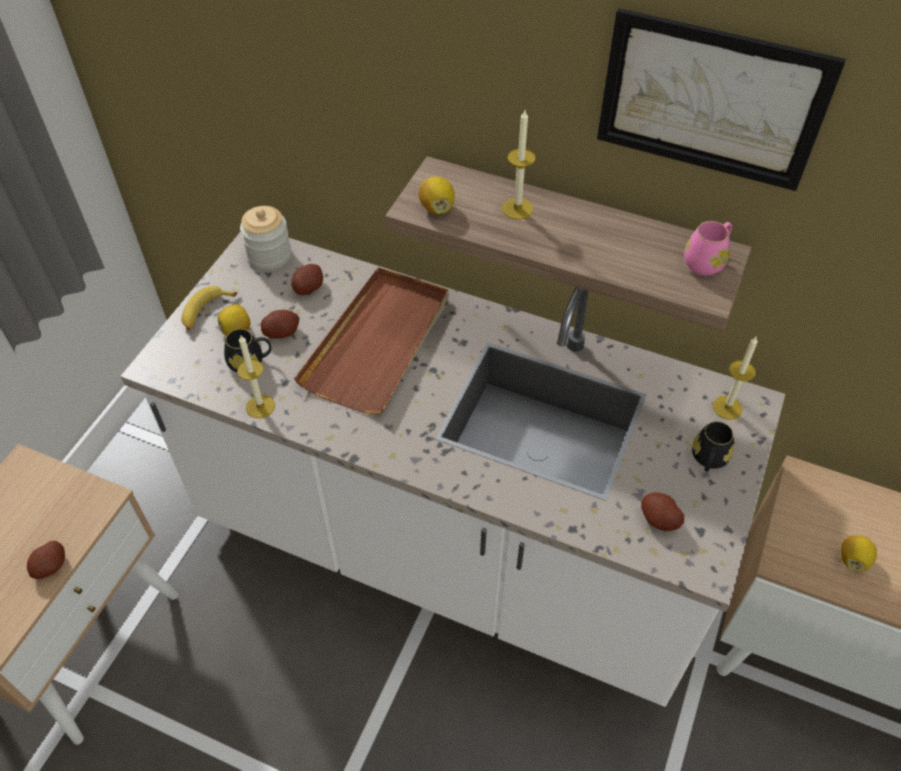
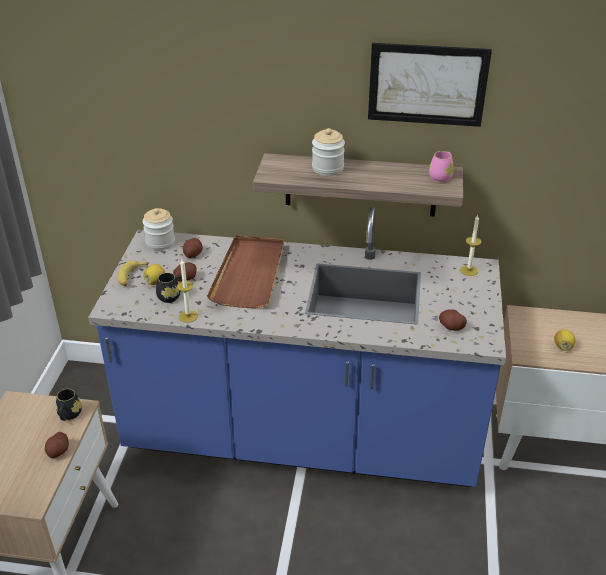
camera: 15 degrees left, 15 degrees down
(437, 208) = (281, 174): lemon -> none
(450, 548) = (303, 436): white counter -> blue counter
(517, 208) = (327, 168): candle -> jar
(708, 460) = (468, 296): black mug -> black mug (69, 415)

